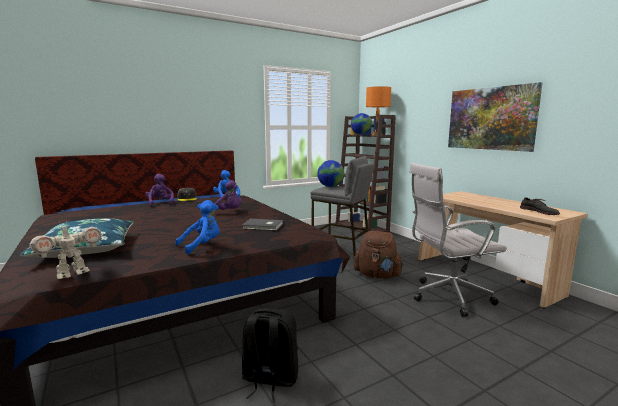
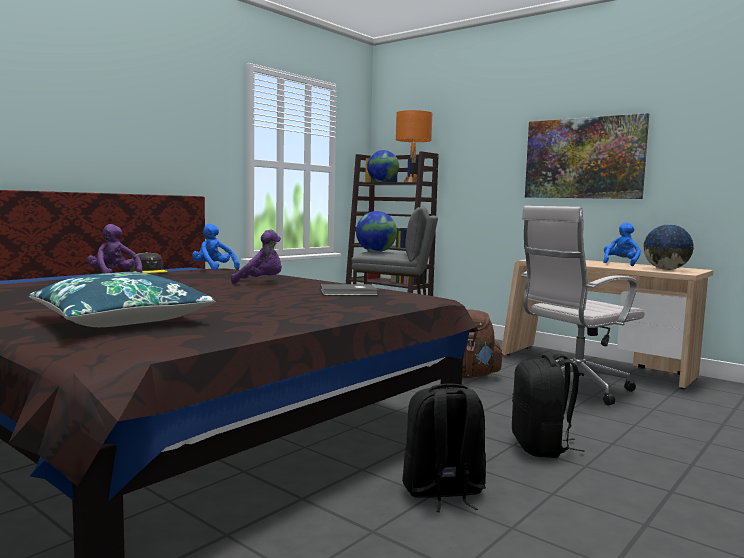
camera: 20 degrees left, 5 degrees down
(72, 274) = (172, 341): toy robot -> none
(202, 246) = (306, 310): blue plush toy -> blue plush toy (621, 264)
(374, 350) = (541, 447): none -> black backpack
(539, 211) = (665, 269): grey shoe -> globe

